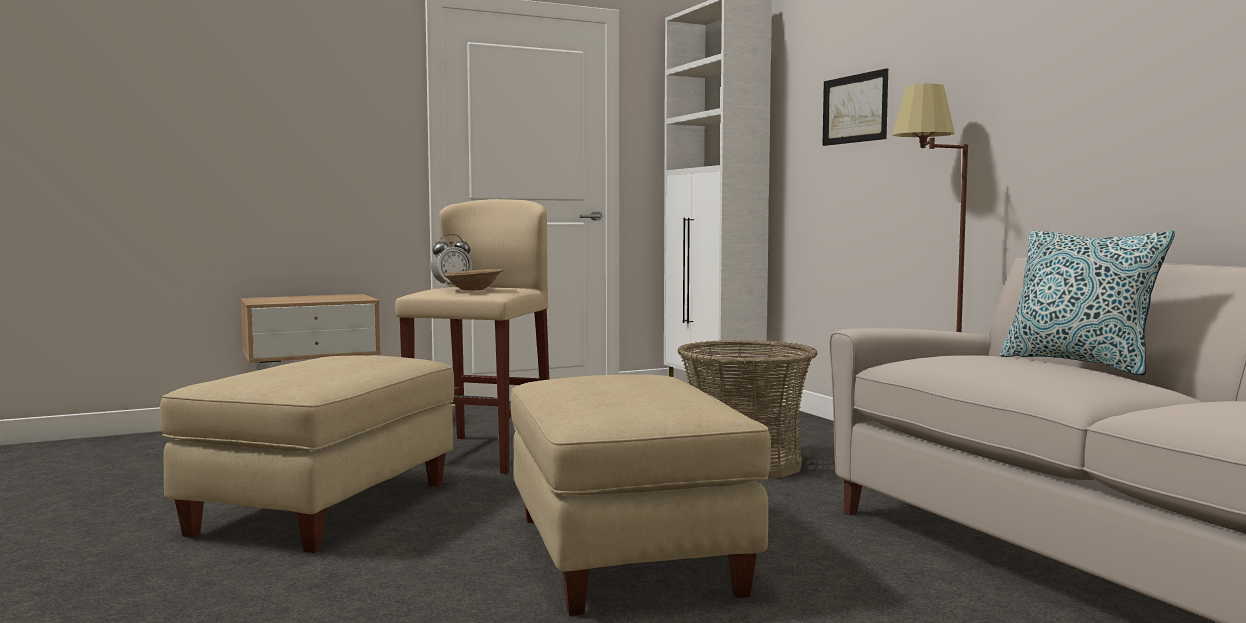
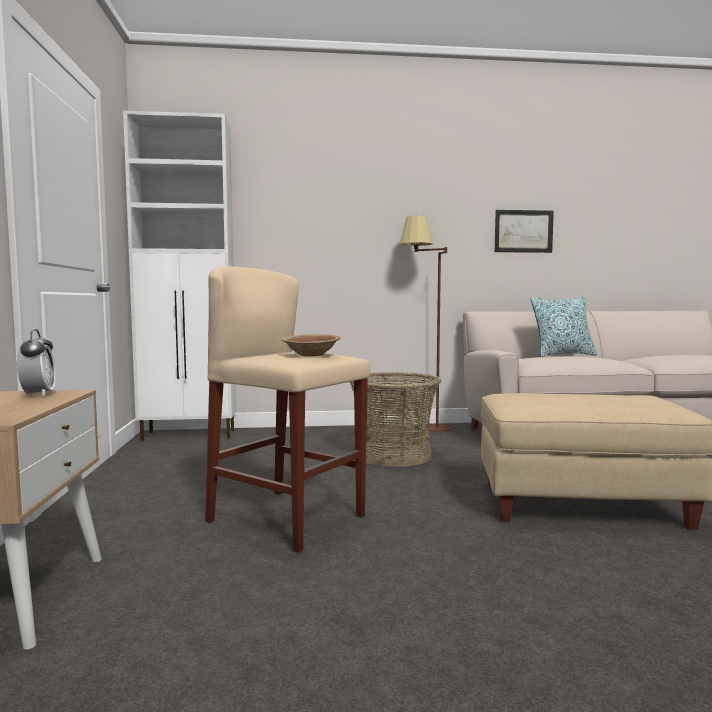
camera: 70 degrees left, 0 degrees up
(322, 507) = (435, 602): beige ottoman -> none
(451, 286) = (258, 356): alarm clock -> alarm clock (38, 395)
(855, 109) = (320, 221): picture -> picture (523, 231)

